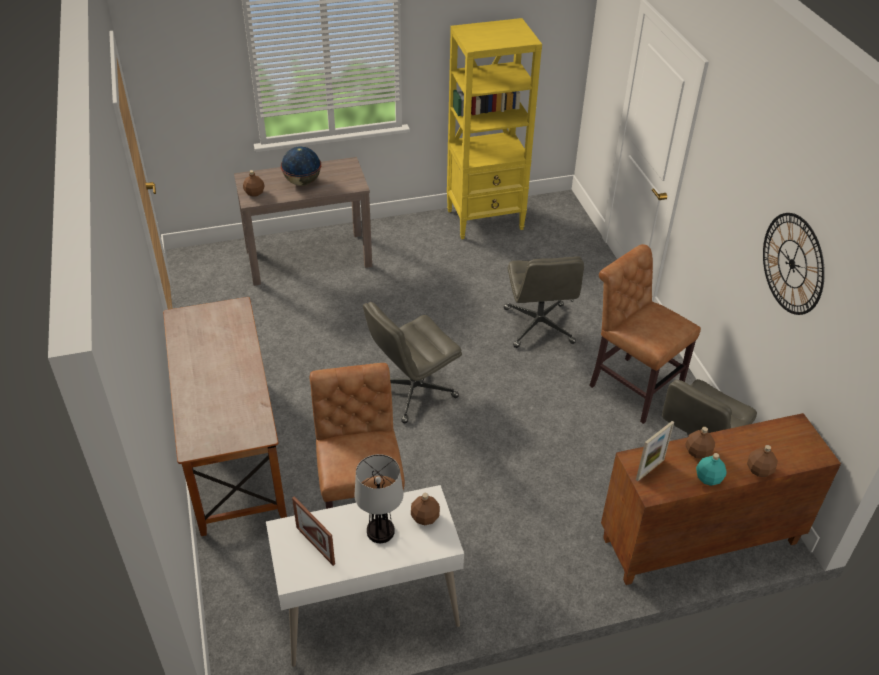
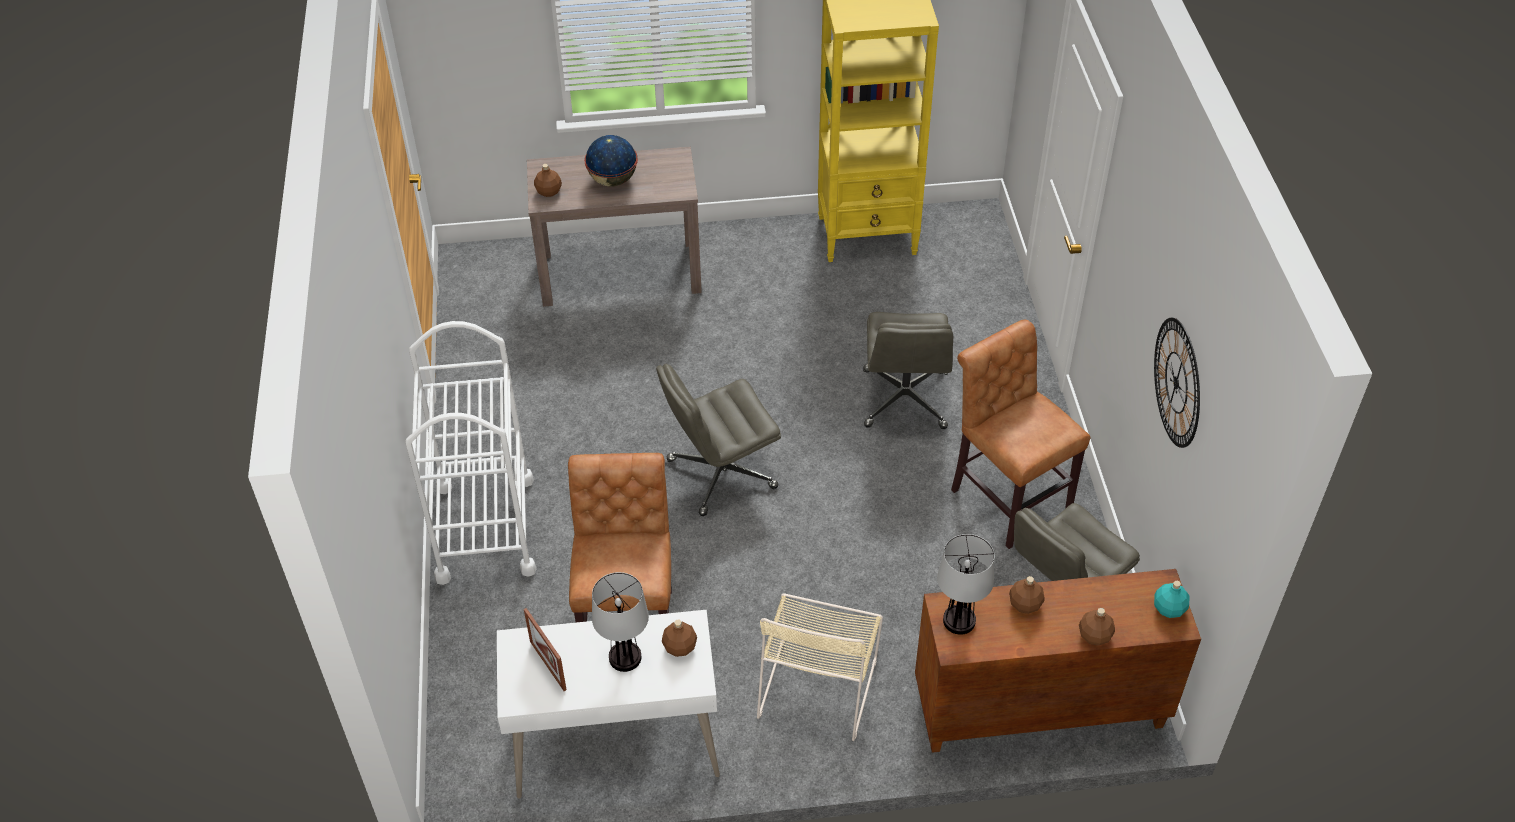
camera: 10 degrees right, 5 degrees up
(232, 450) = (485, 529): desk -> white cart
(523, 541) = (819, 684): none -> beige chair
(650, 469) = (959, 620): picture frame -> table lamp
(708, 478) = (1028, 639): turquoise bottle -> turquoise bottle (1169, 608)

